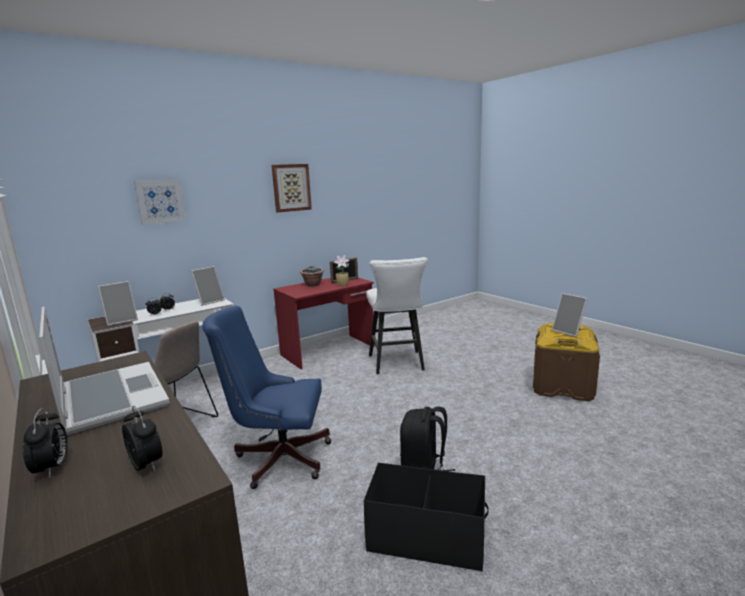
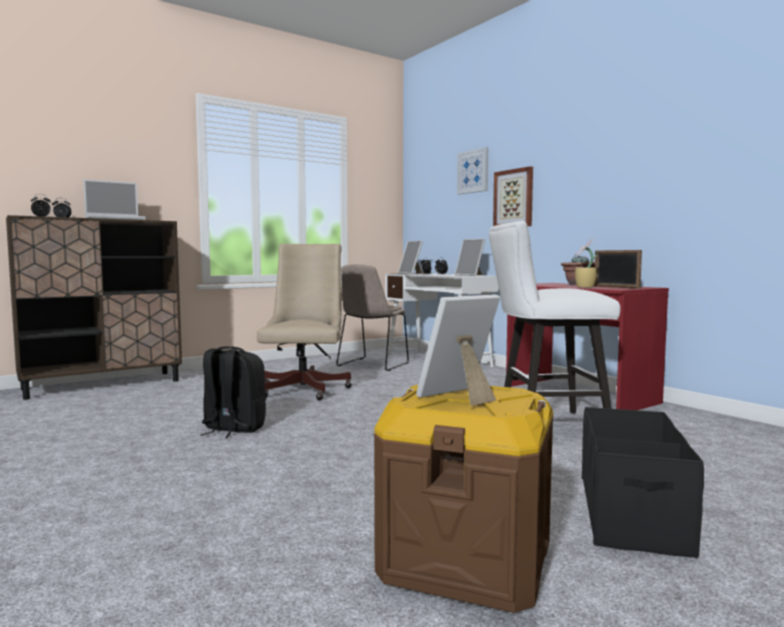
camera: 90 degrees right, 10 degrees down
(278, 457) = (306, 388): blue office chair -> beige office chair
(291, 187) = (597, 142): picture -> picture (514, 198)
(426, 537) = (145, 426): black storage box -> black storage box (632, 513)

